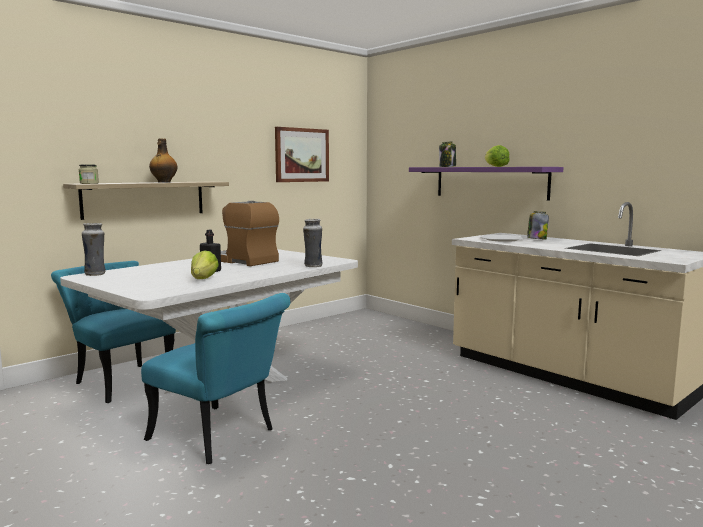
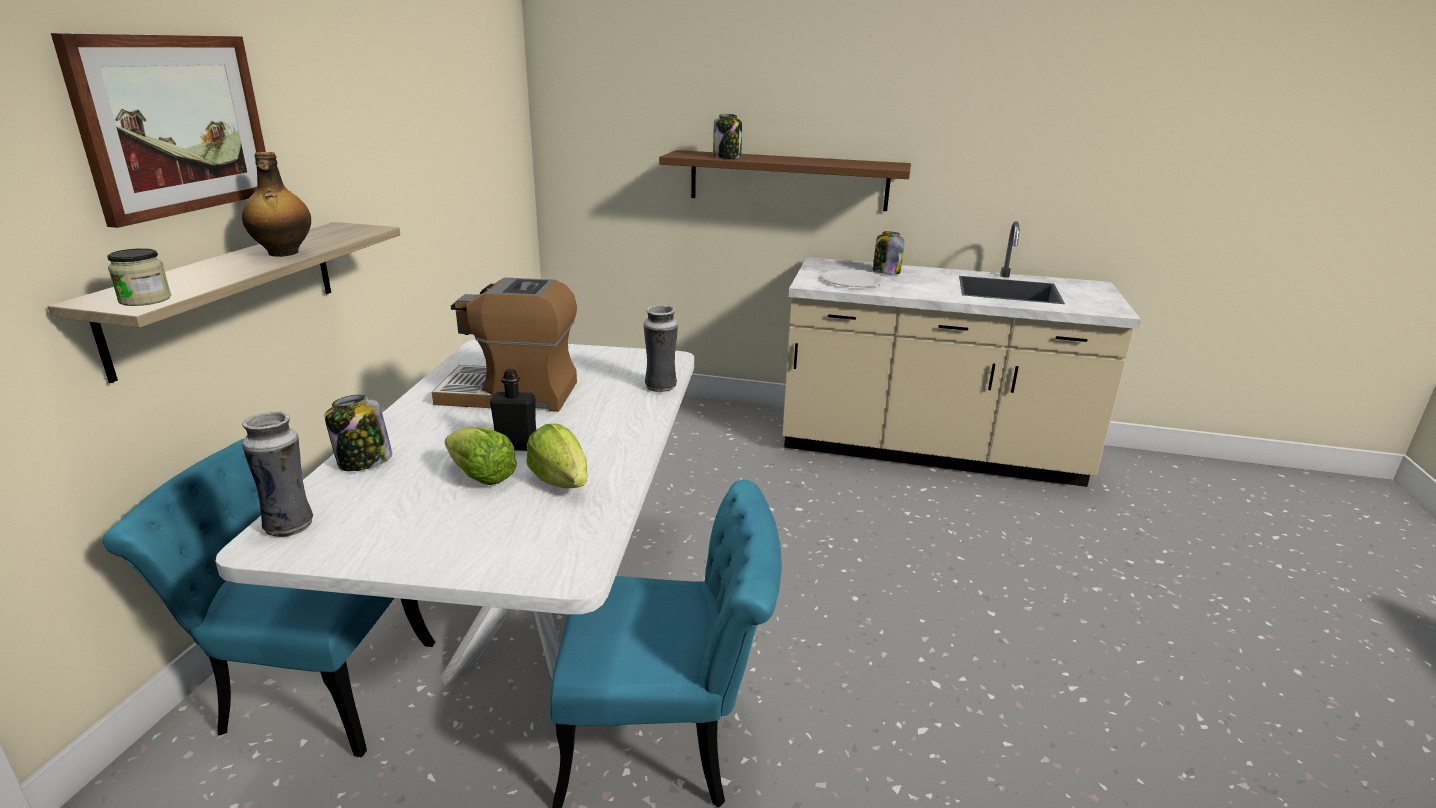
camera: 35 degrees left, 15 degrees up
(150, 267) = (364, 462): none -> jar
(301, 155) = (455, 136): picture -> picture (174, 125)
(490, 182) = (788, 180): purple shelf -> brown shelf
(495, 166) = (811, 160): lettuce -> lettuce (481, 476)

